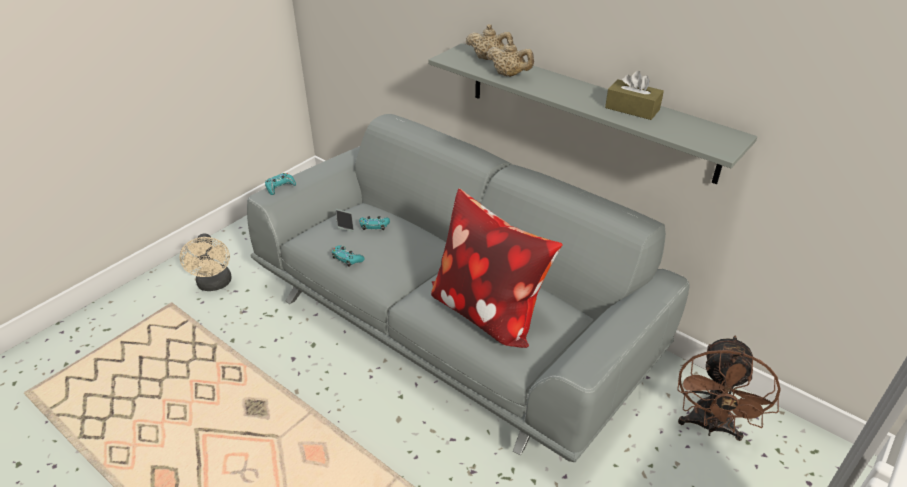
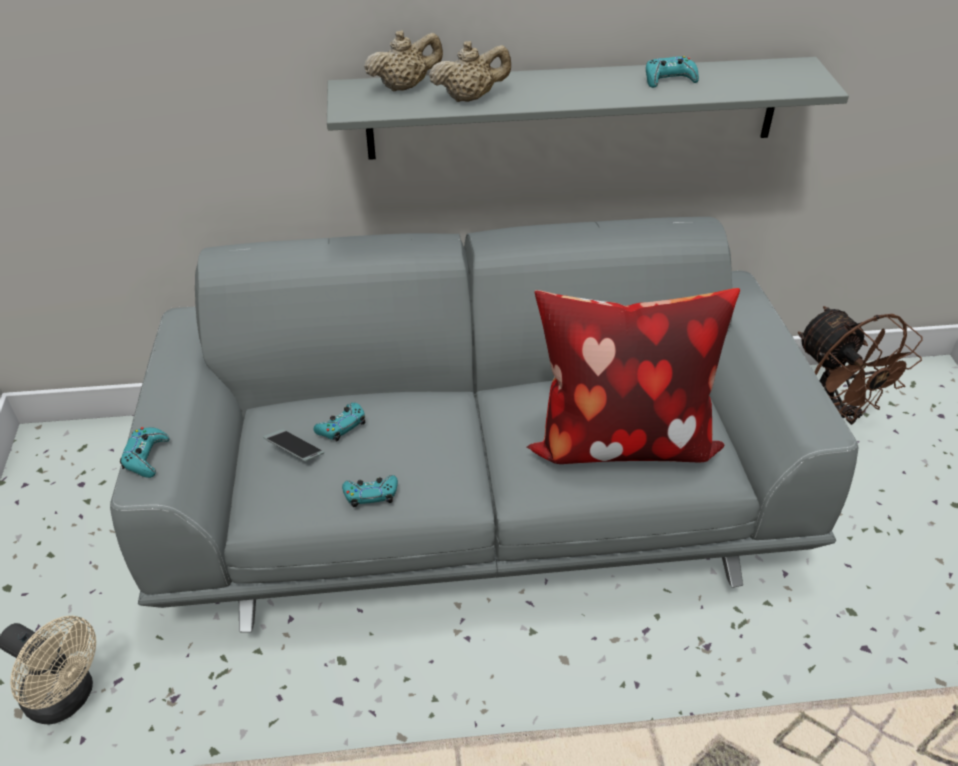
camera: 45 degrees left, 5 degrees up
(632, 109) = (669, 79): brown tissue box -> turquoise game controller

